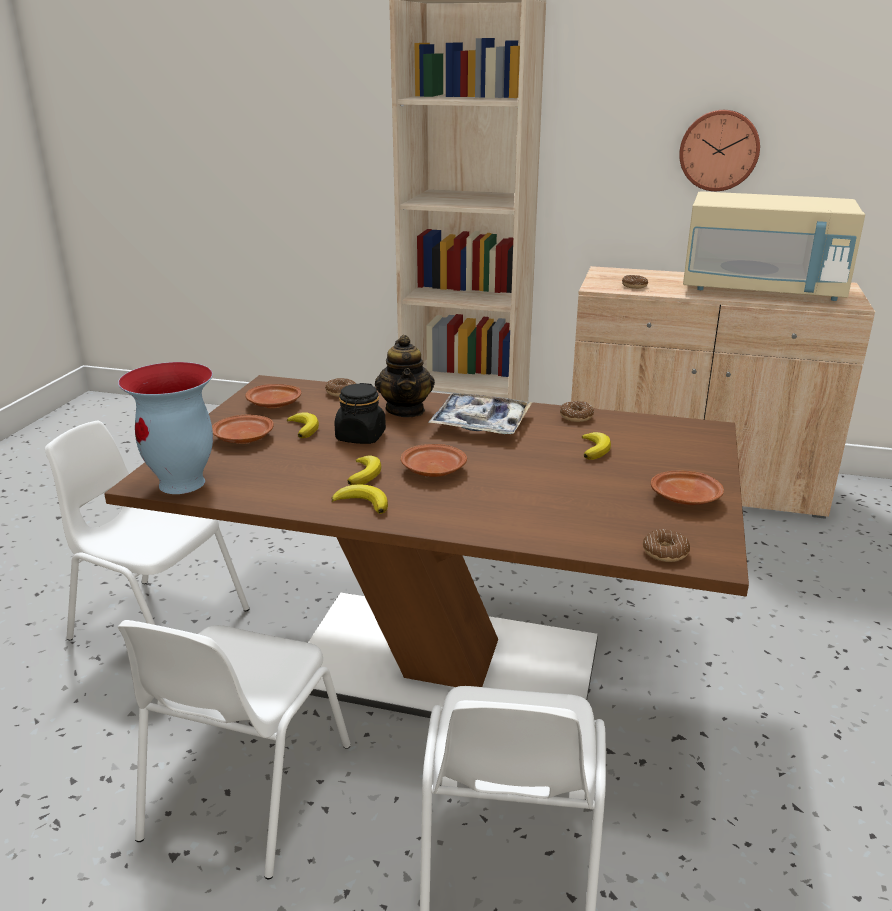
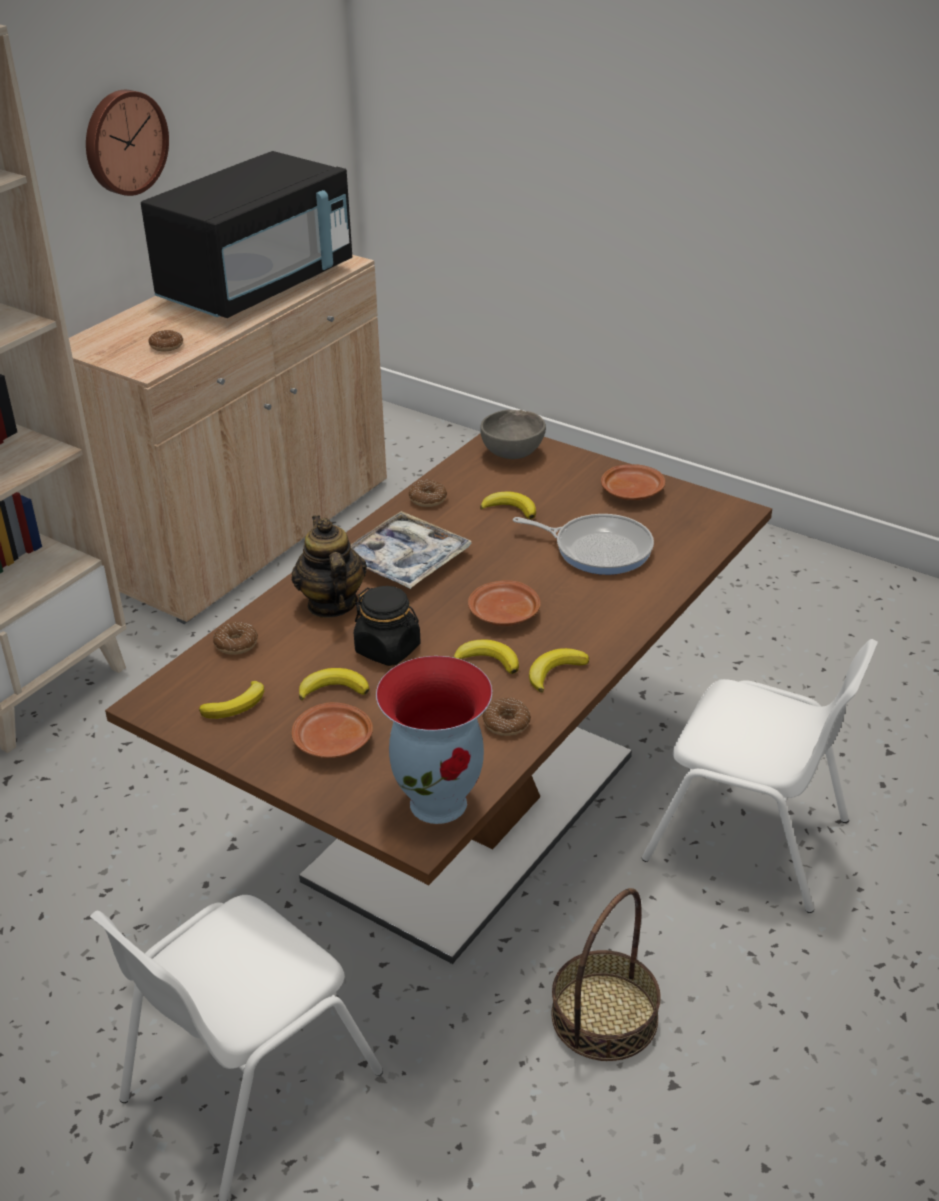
camera: 70 degrees left, 10 degrees up
(244, 792) = (604, 1016): white chair -> basket
(275, 404) = (236, 705): brown plate -> banana
(406, 410) = (331, 604): teapot -> teapot turned 120 degrees counterclockwise
(567, 495) = (598, 549): none -> frying pan
(665, 552) = (715, 529): donut -> donut (506, 723)
(687, 437) = (514, 454): none -> grey bowl
(762, 290) = (258, 286): beige microwave -> black microwave

